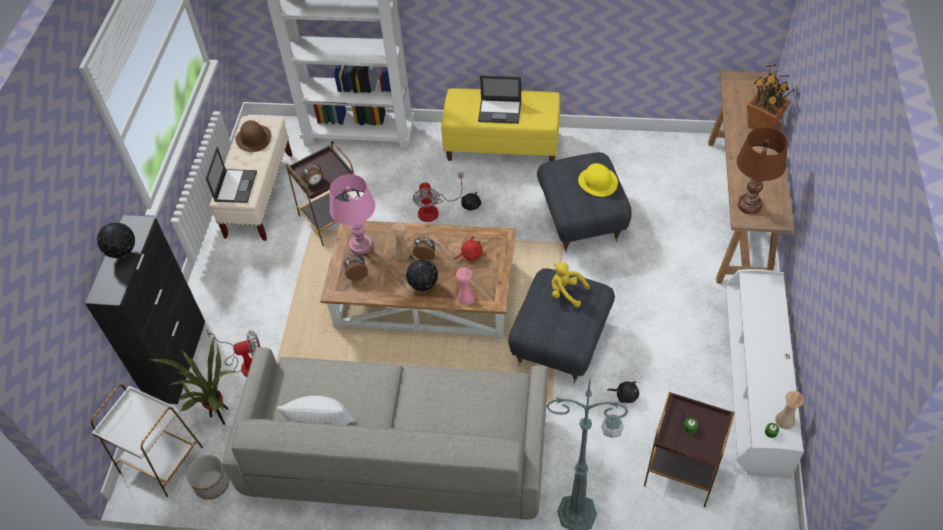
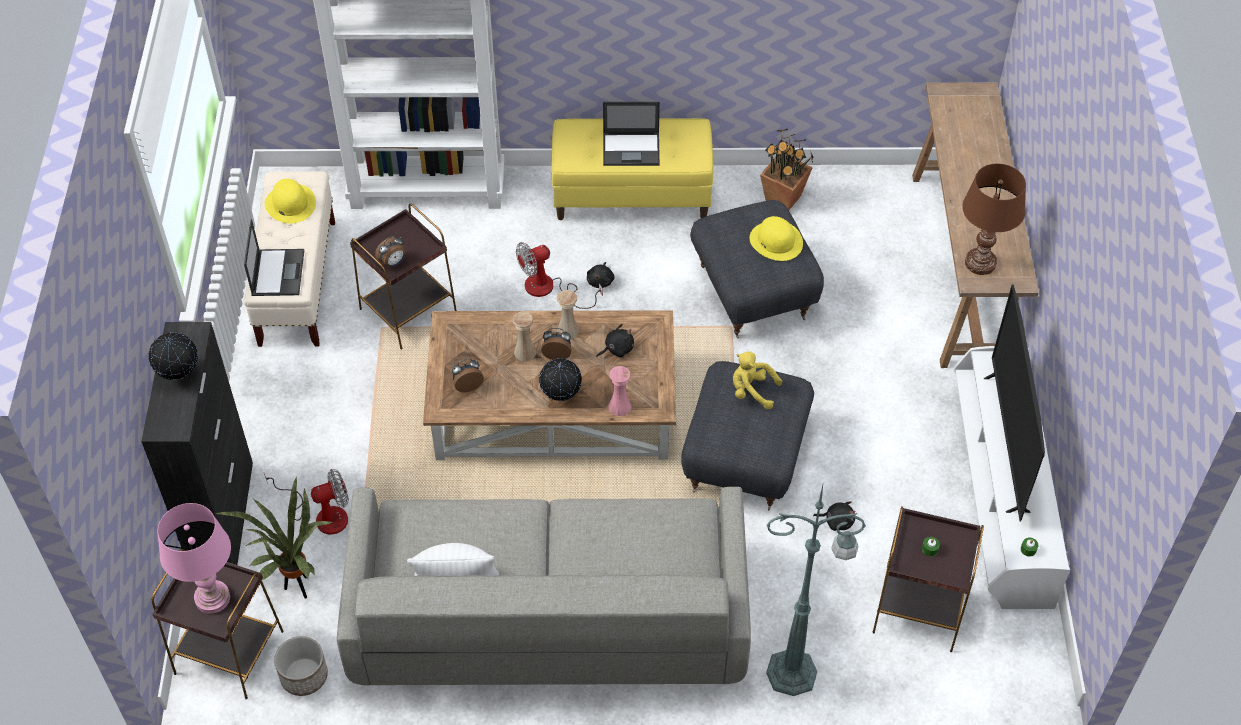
camera: 10 degrees left, 0 degrees up
(162, 460) = (228, 651): white side table -> brown side table
(253, 138) = (290, 203): brown hat -> yellow hat
(360, 245) = (466, 345): pink table lamp -> pink table lamp (212, 598)
(434, 209) = (549, 289): fan -> fan turned 75 degrees clockwise
(470, 255) = (617, 349): red plush toy -> black plush toy
(760, 345) = (1006, 443): none -> television
(763, 125) = (988, 156): potted plant -> potted plant (784, 198)
(785, 420) = (1044, 534): beige vase -> beige vase (568, 330)

